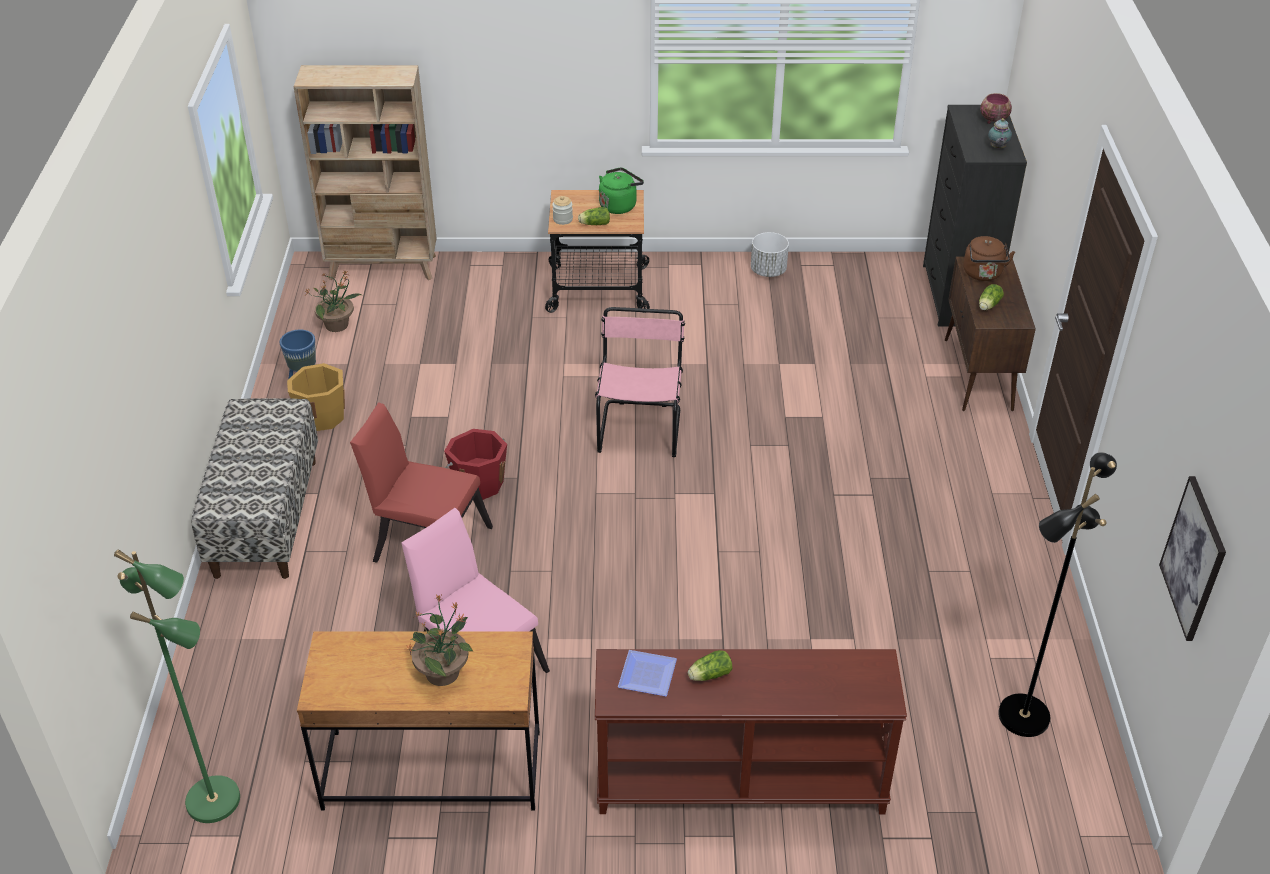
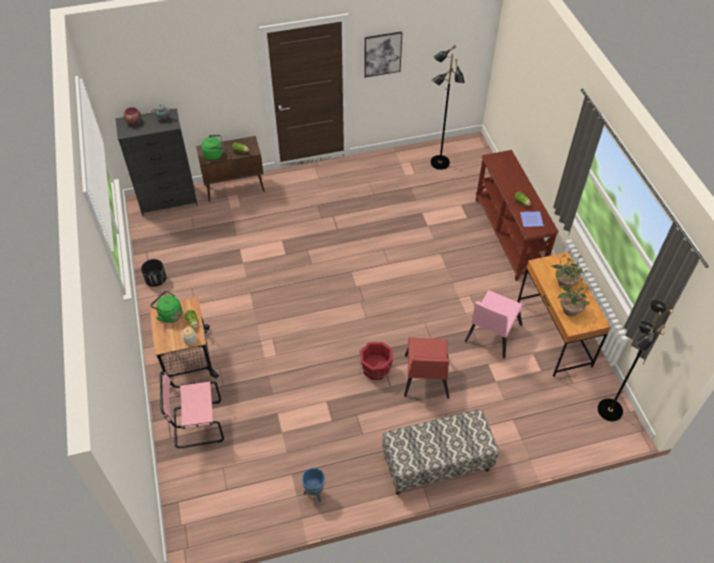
camera: 105 degrees left, 10 degrees up
(215, 799) = (608, 410): green floor lamp -> black floor lamp
(321, 416) = (345, 469): orange bucket -> none
(337, 325) = (252, 496): potted plant -> potted plant (570, 310)
(383, 267) = (181, 492): beige bookcase -> none
(640, 427) = (310, 310): pink chair -> pink chair (196, 425)
(768, 271) = (156, 280): white planter -> black planter
(983, 274) = (214, 154): brown kettle -> green kettle
(1193, 558) = (454, 52): picture -> picture (382, 54)

